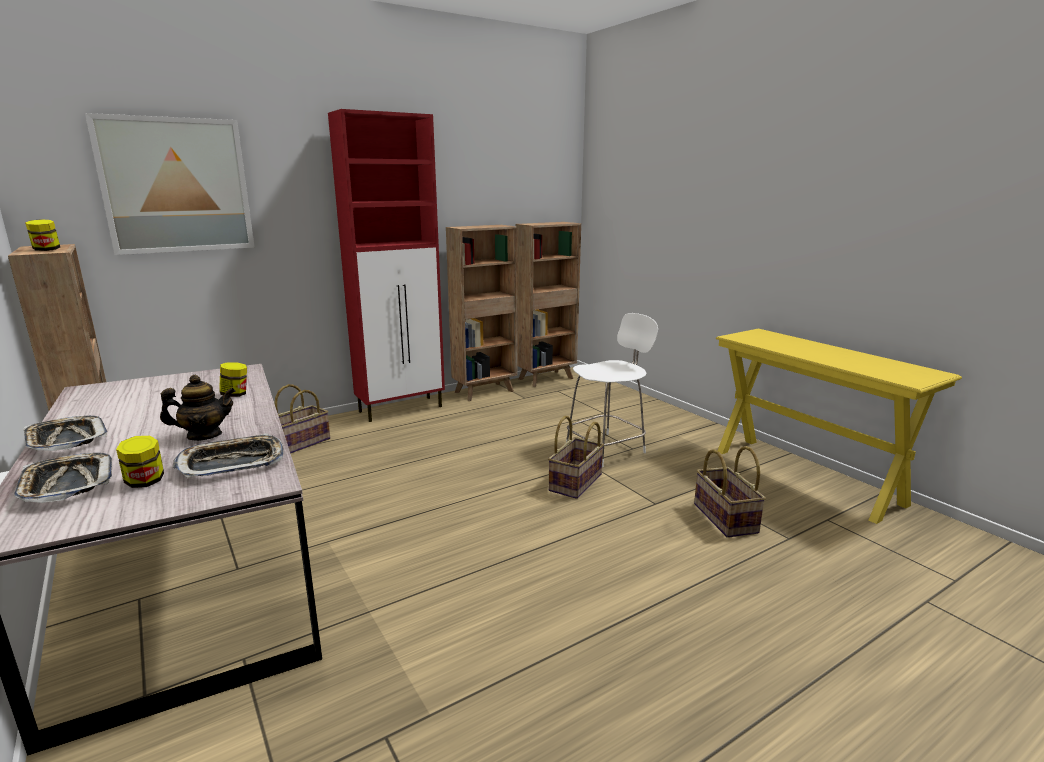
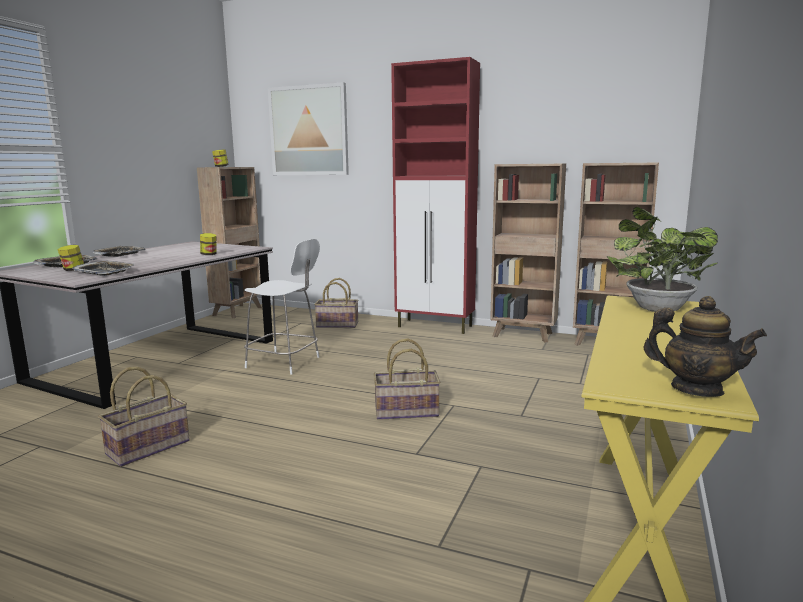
camera: 55 degrees right, 5 degrees down
(204, 435) = (140, 263): teapot -> teapot (696, 389)
(607, 449) = (498, 405): white chair -> white chair (285, 362)
(724, 518) = (434, 495): basket -> basket (148, 447)
(763, 338) = (654, 308): none -> potted plant

